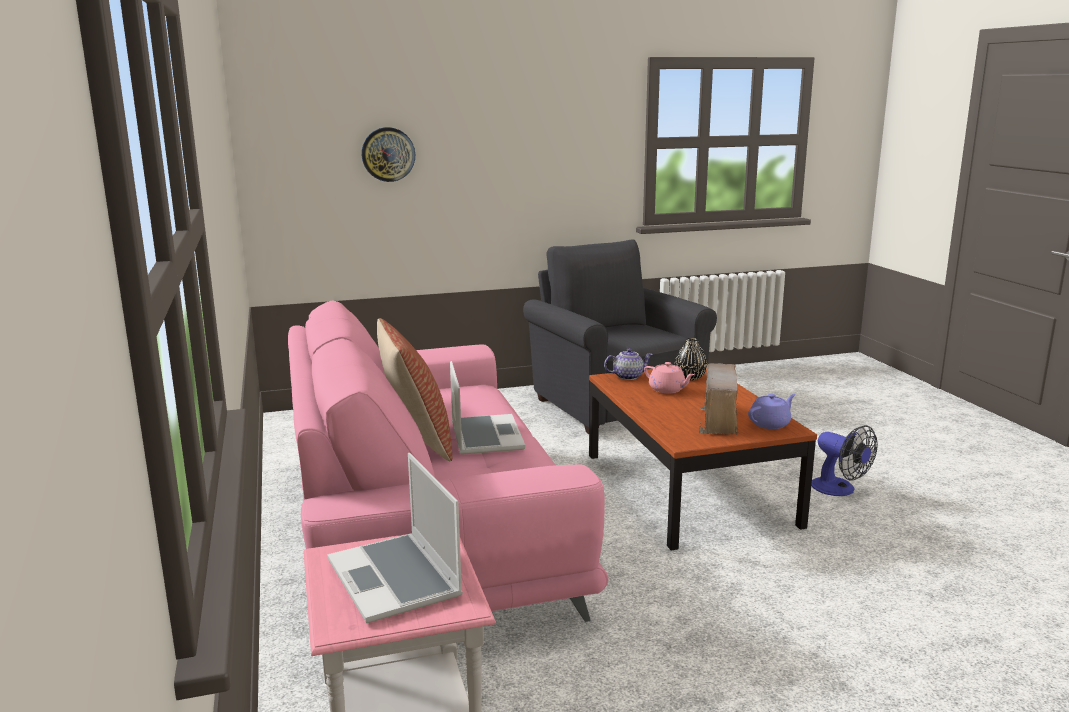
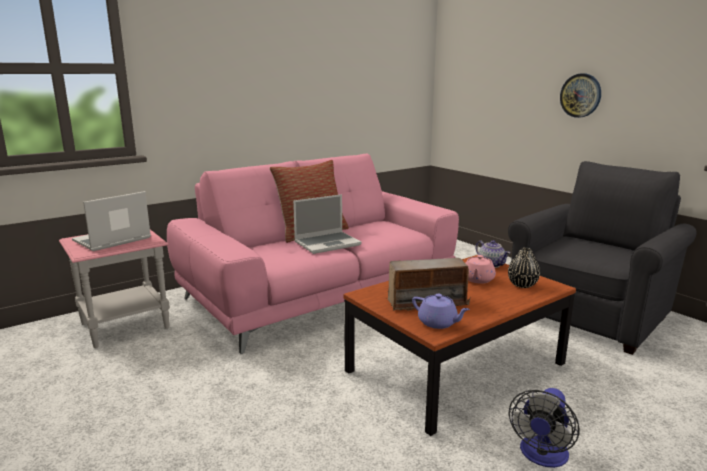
camera: 70 degrees right, 0 degrees up
(388, 154) = (507, 76): wall clock -> wall clock (580, 95)

